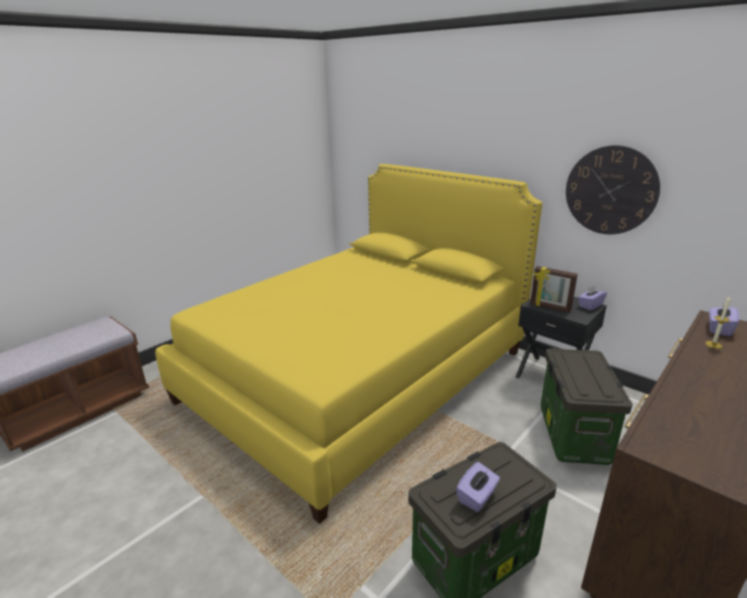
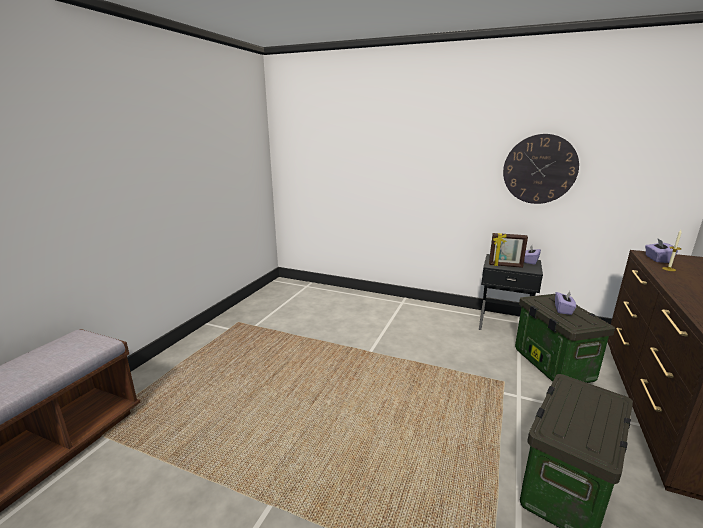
camera: 20 degrees left, 5 degrees down
(358, 375) = (352, 350): yellow bed -> none
(477, 497) = (589, 424): purple tissue box -> purple tissue box (563, 310)

